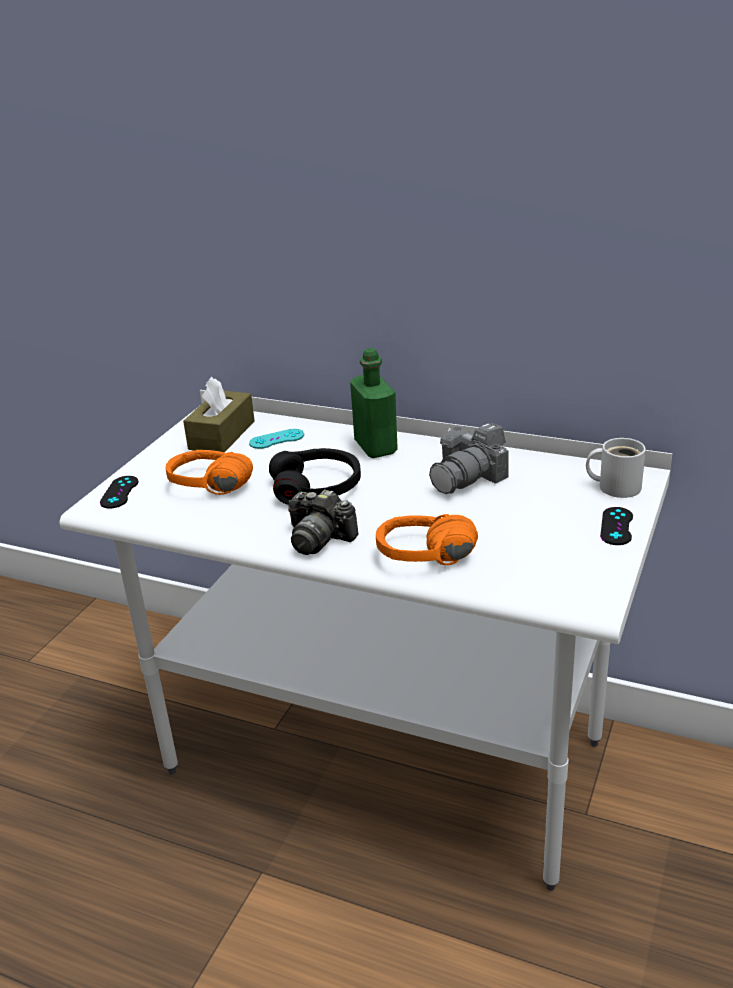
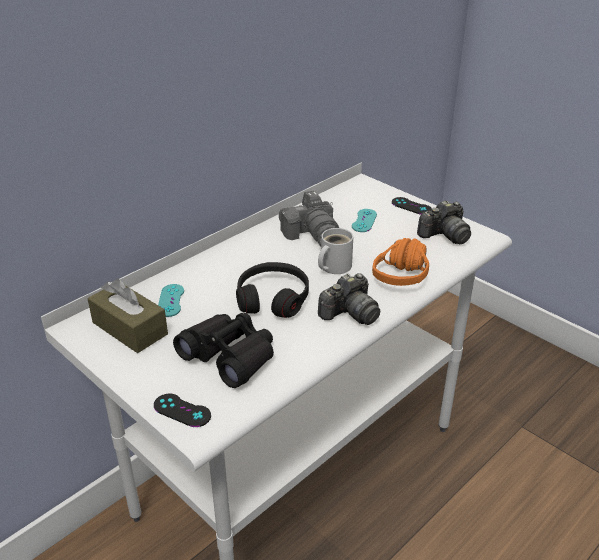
camera: 70 degrees left, 5 degrees up
(205, 492) = (229, 356): orange headphones -> black binoculars
(375, 447) = (234, 258): green bottle -> none
(537, 501) = (364, 220): none -> turquoise game controller
(561, 568) = (445, 235): none -> camera
(615, 486) = (367, 193): white mug -> white mug (333, 266)

